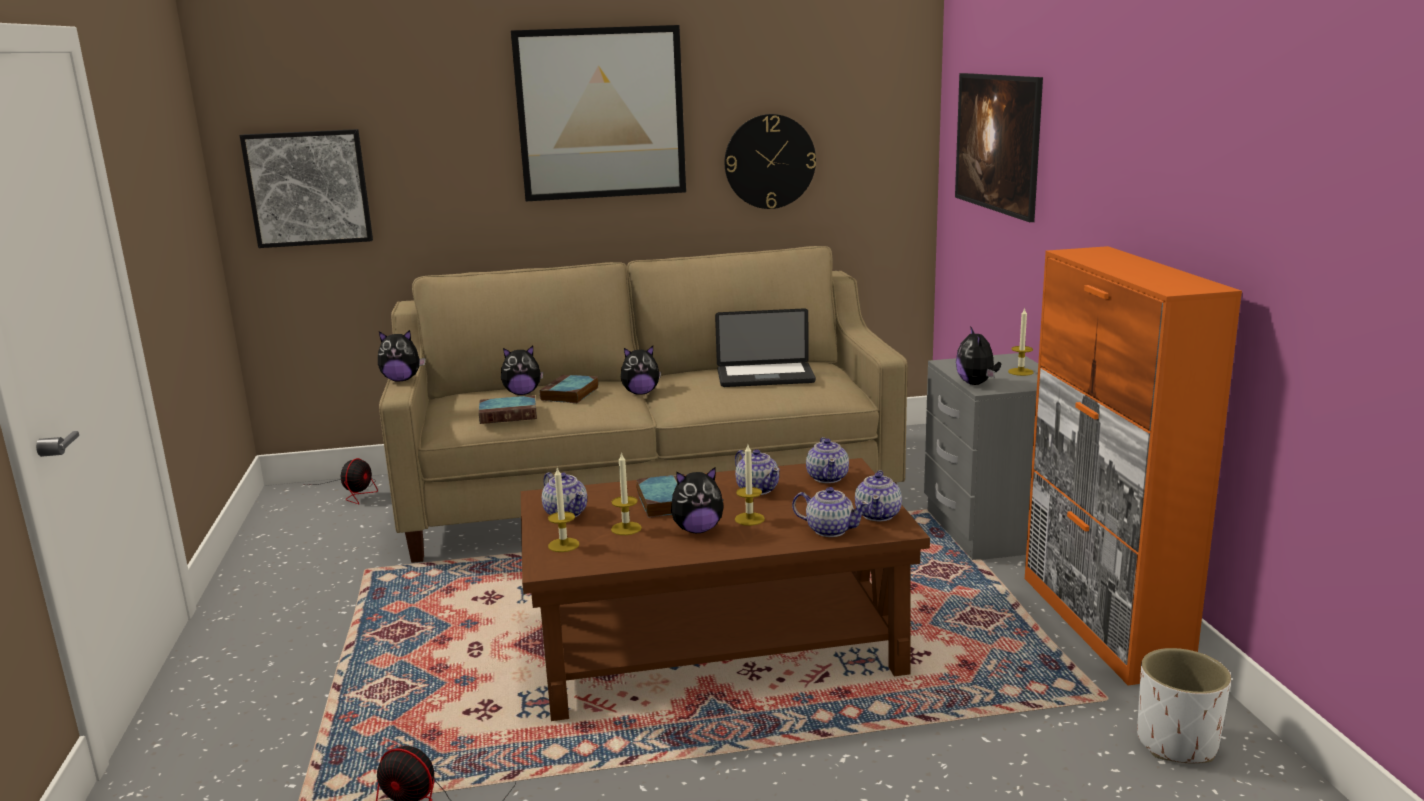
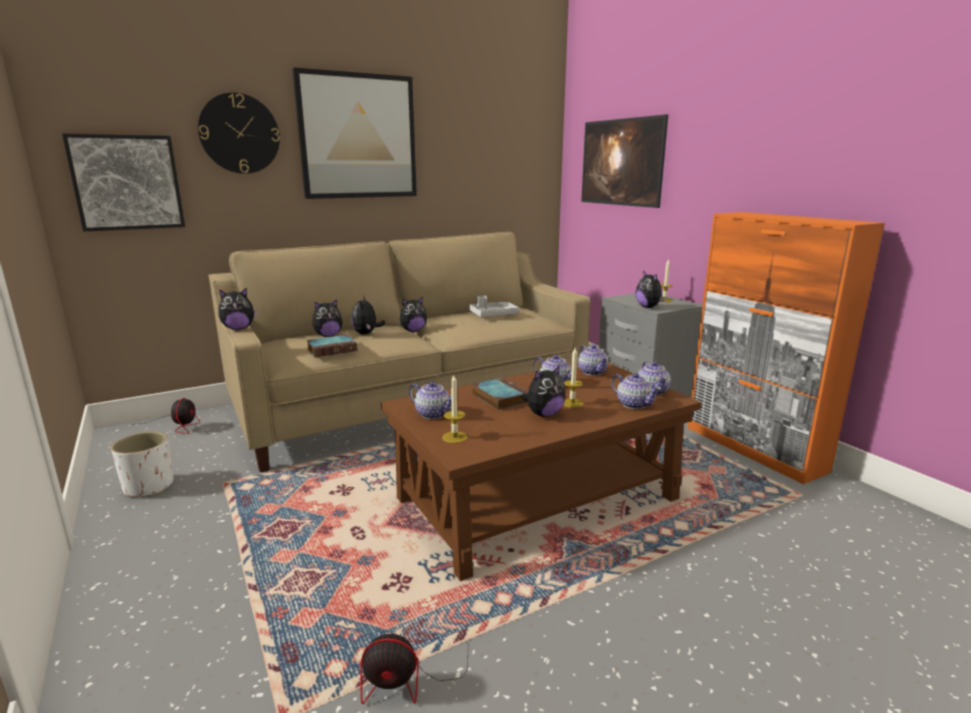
camera: 20 degrees left, 0 degrees up
(570, 394) = (367, 334): book -> plush toy
(626, 528) = (490, 419): candle -> none
(765, 377) = (493, 315): laptop -> grey tray
(769, 161) = (467, 177): wall clock -> wall clock (239, 134)
(829, 530) = (633, 404): teapot -> teapot turned 45 degrees clockwise
(1177, 743) = (864, 516): white planter -> white planter (149, 487)

